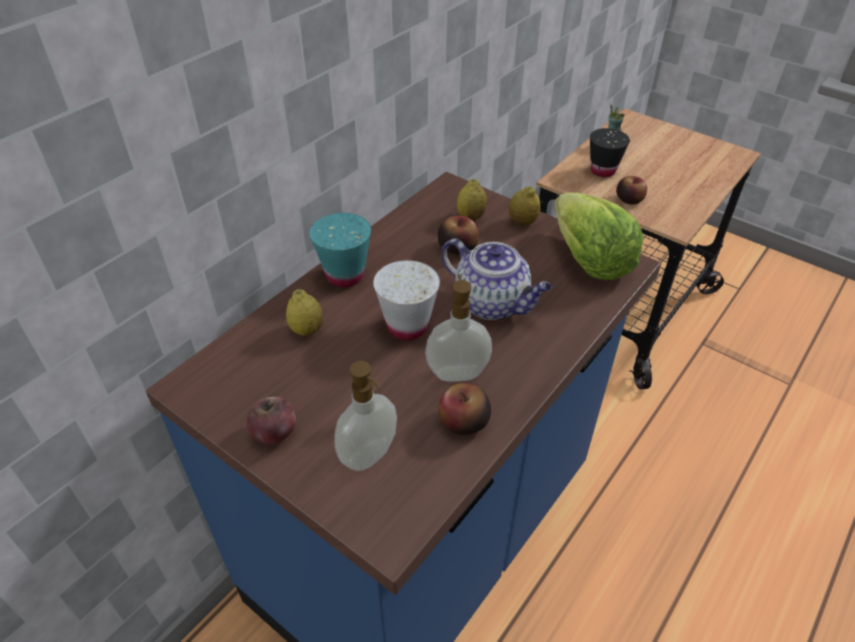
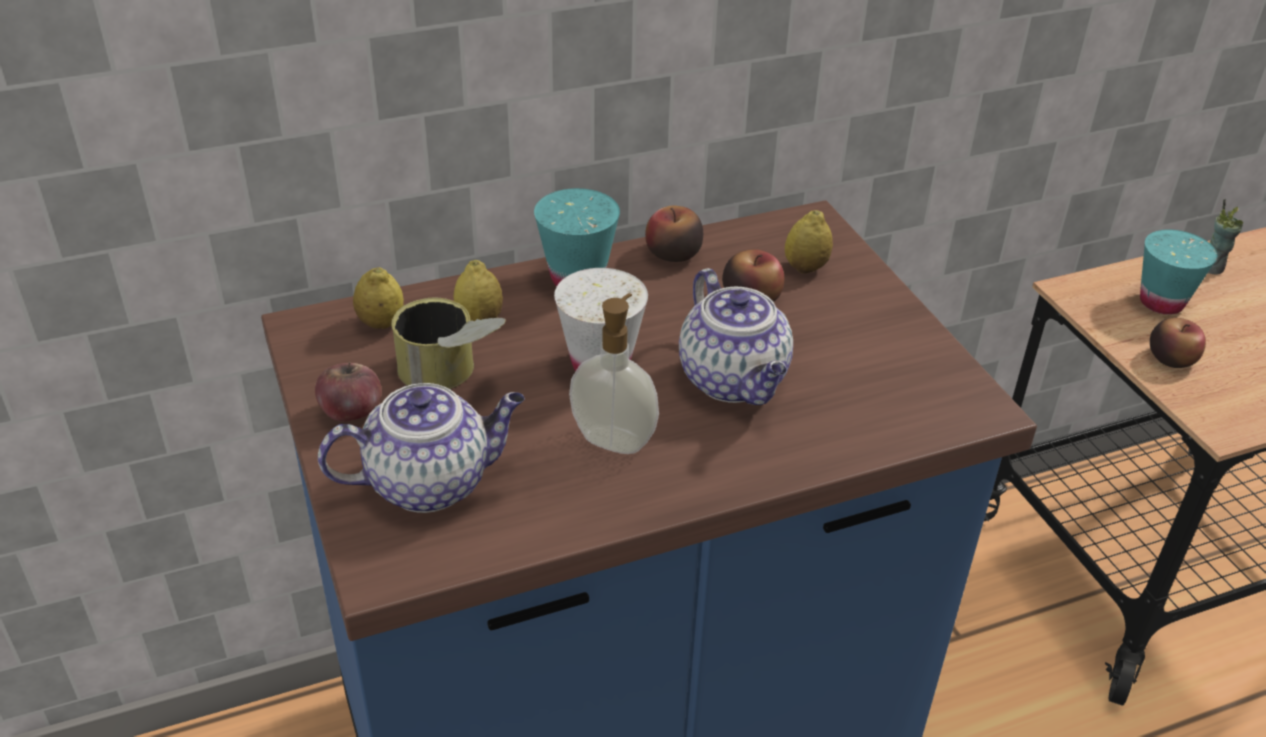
camera: 30 degrees right, 5 degrees down
(322, 377) = (451, 378): none -> can
(370, 456) = (431, 482): soap dispenser -> teapot
(463, 422) = (570, 495): apple -> apple (673, 253)
(522, 222) = (873, 299): lemon -> lemon (381, 323)
(588, 260) = (924, 380): lettuce -> none
(602, 171) = (1161, 302): black cup -> turquoise cup

